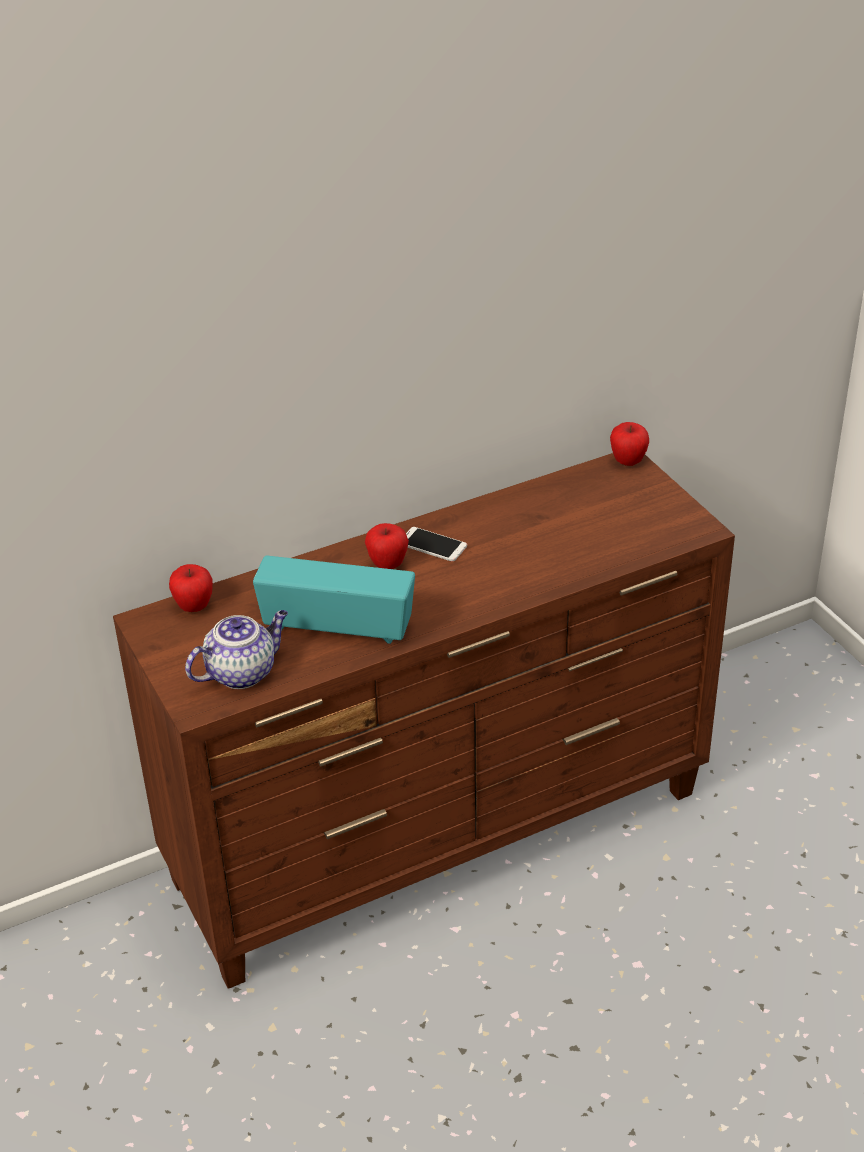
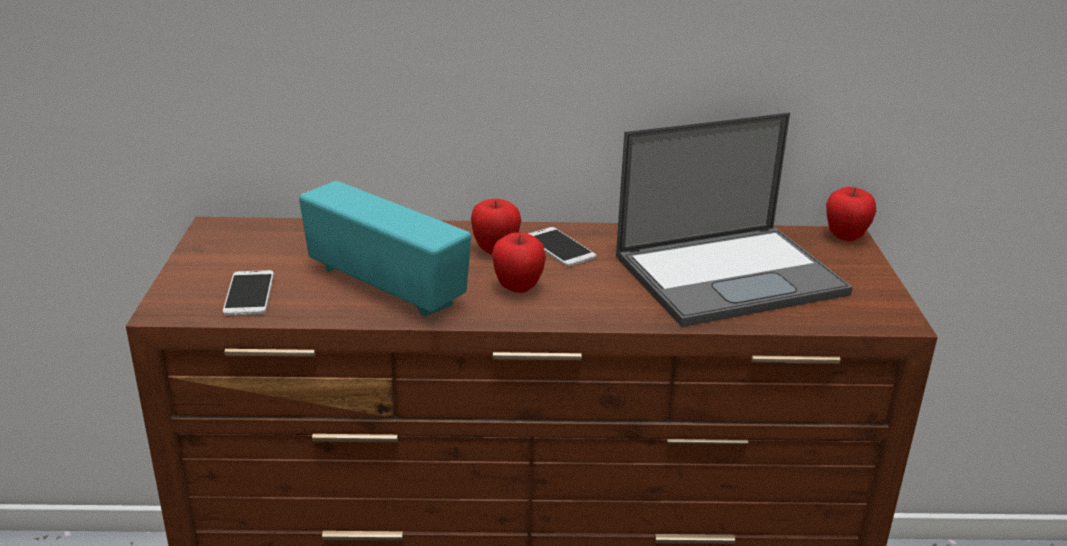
camera: 25 degrees right, 10 degrees down
(194, 607) = (272, 230): apple -> apple (518, 288)
(242, 672) = (249, 294): teapot -> phone
(572, 527) = (731, 274): none -> laptop

